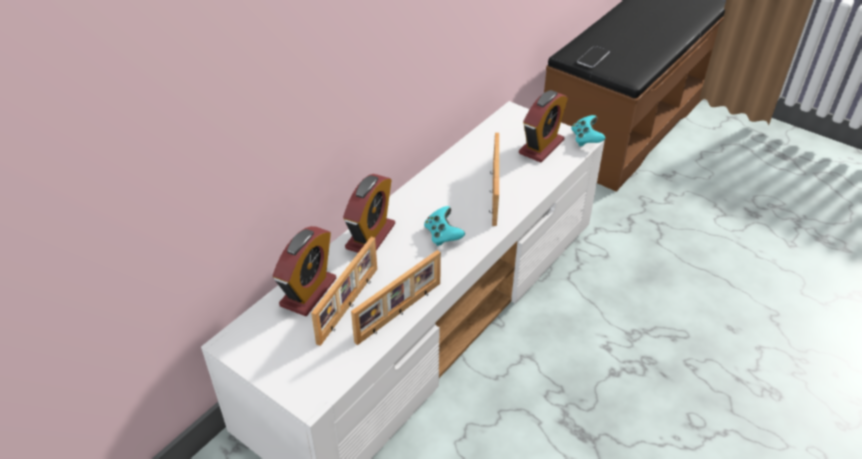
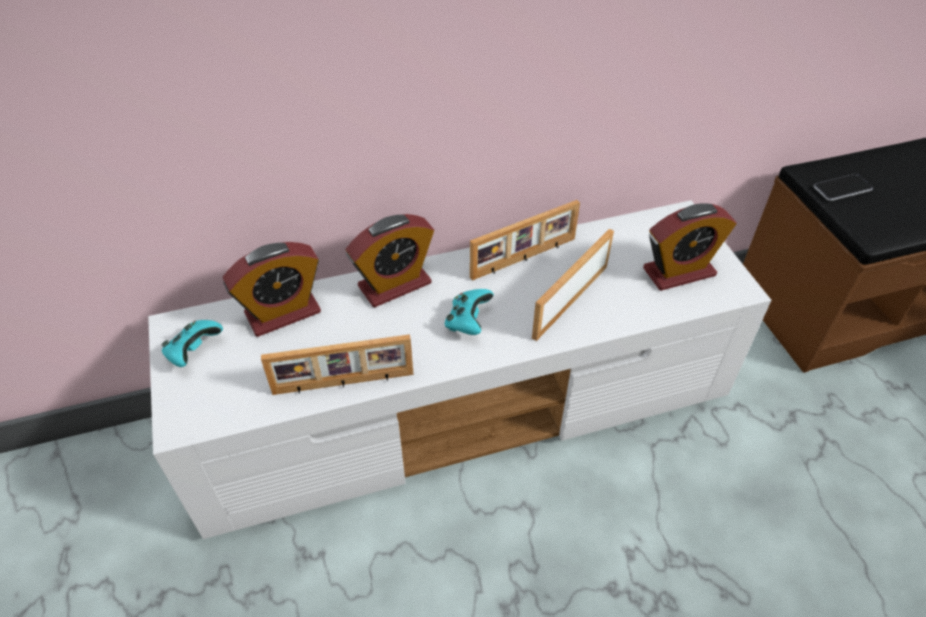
camera: 35 degrees right, 5 degrees up
(349, 305) = (305, 348): picture frame -> picture frame (524, 259)
(586, 139) = (746, 288): turquoise game controller -> turquoise game controller (194, 351)

